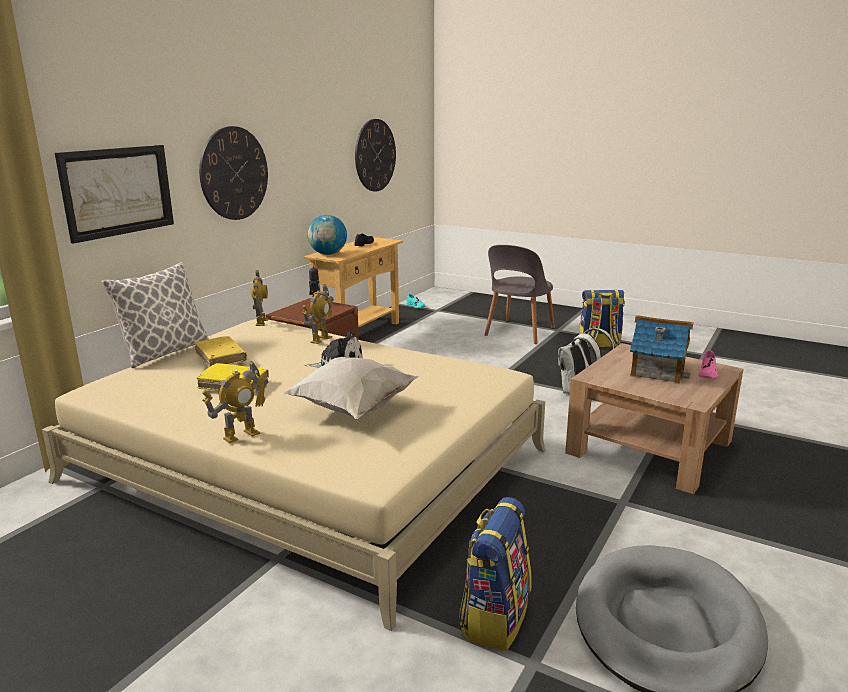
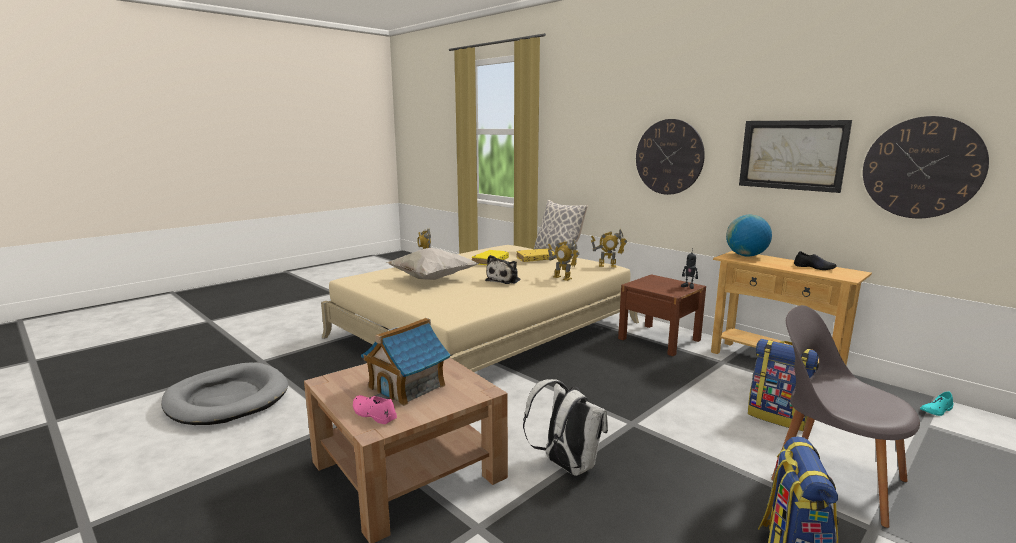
camera: 105 degrees right, 5 degrees down
(117, 191) = (581, 155): picture -> picture (792, 155)
(494, 618) = (298, 358): backpack -> backpack (778, 417)

